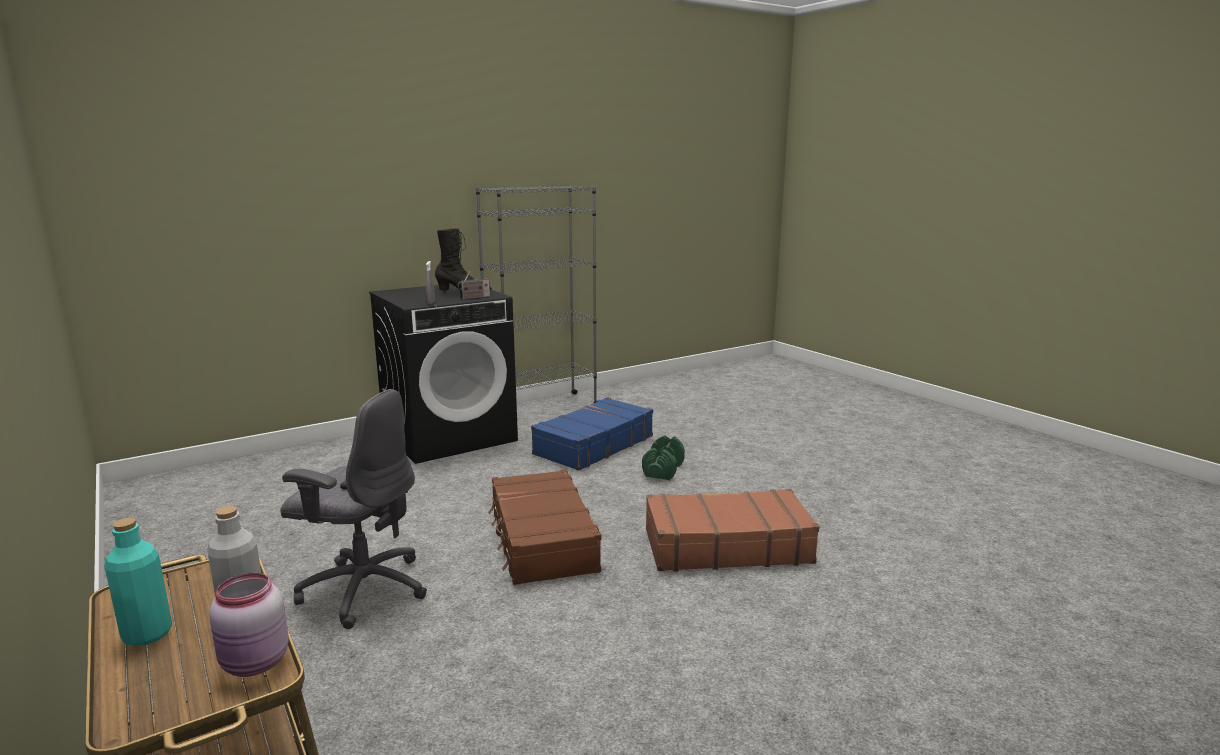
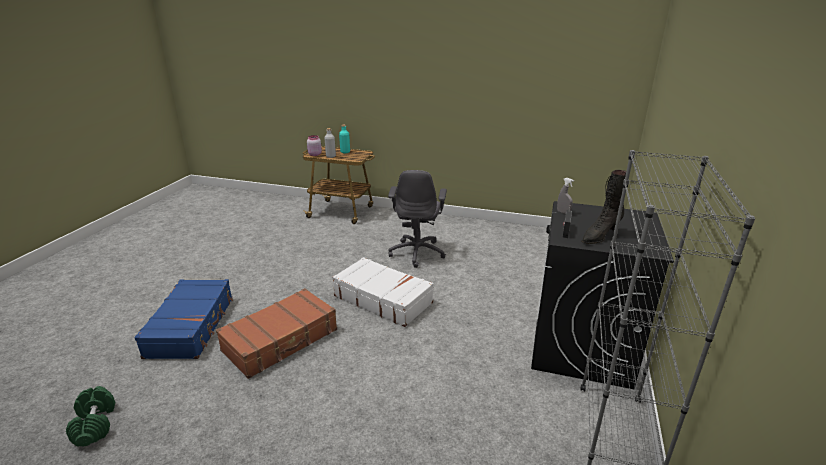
camera: 140 degrees right, 10 degrees up
(363, 589) = (417, 252): grey office chair -> grey office chair turned 60 degrees counterclockwise
(541, 540) = (383, 299): brown suitcase -> white suitcase
(593, 445) = (472, 397): blue suitcase -> blue suitcase (192, 326)
(663, 470) = (381, 395): green dumbbell -> green dumbbell (95, 424)

